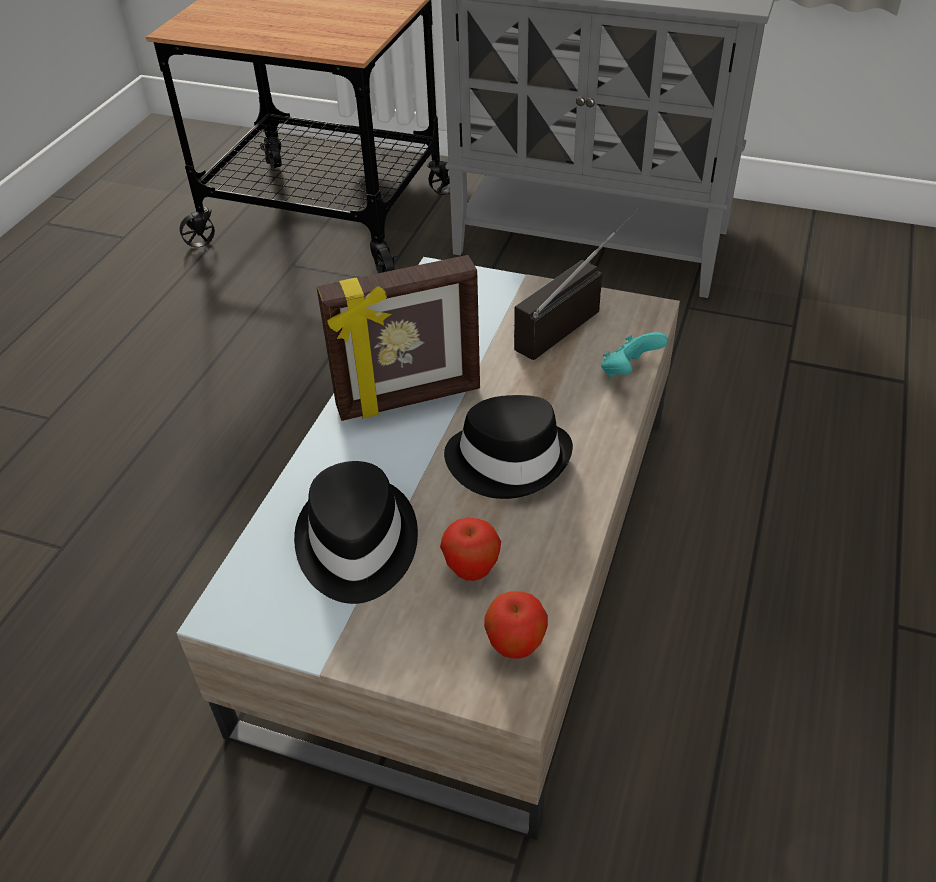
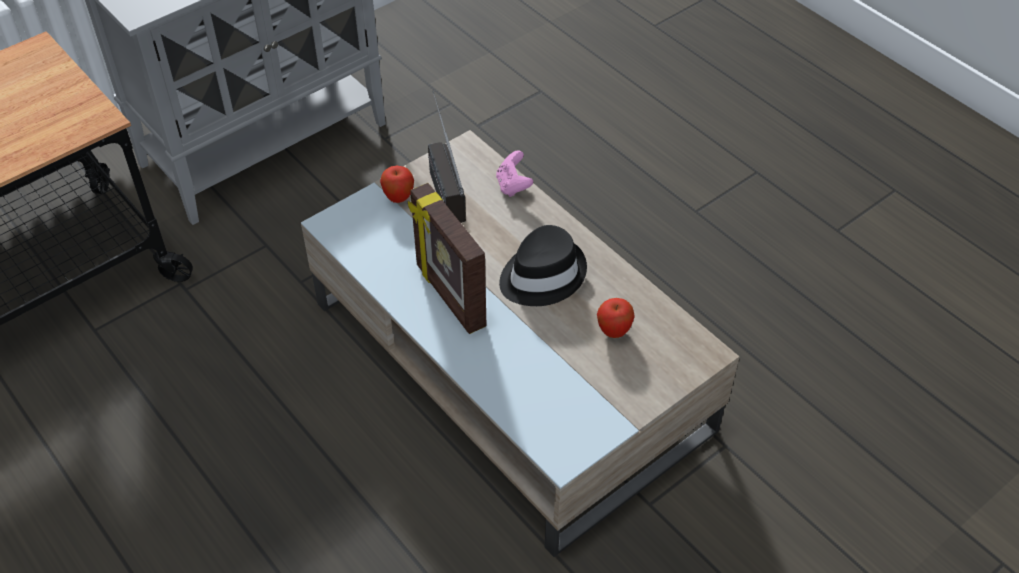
camera: 60 degrees left, 5 degrees up
(355, 544) = (555, 375): black hat -> none
(409, 400) = (449, 296): picture frame -> picture frame turned 135 degrees clockwise
(515, 646) = (678, 338): apple -> apple (398, 198)
(629, 371) = (513, 186): turquoise game controller -> pink game controller

